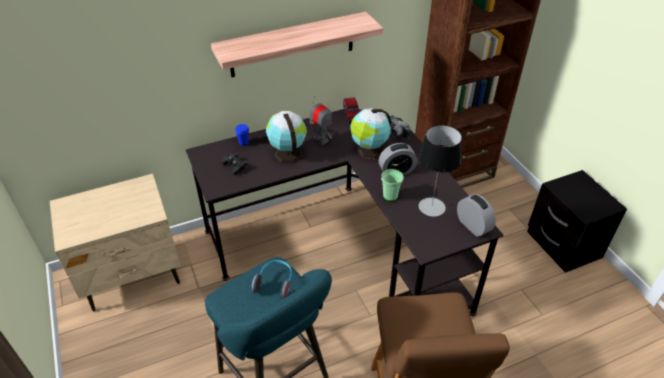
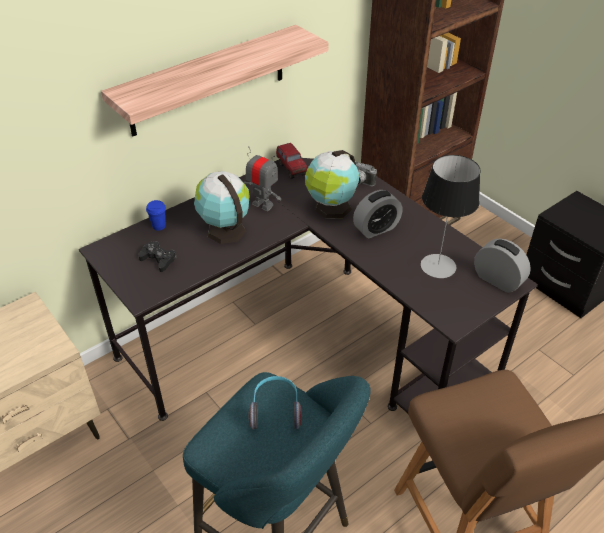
camera: 15 degrees left, 0 degrees up
(390, 195) = (381, 261): cup -> none

